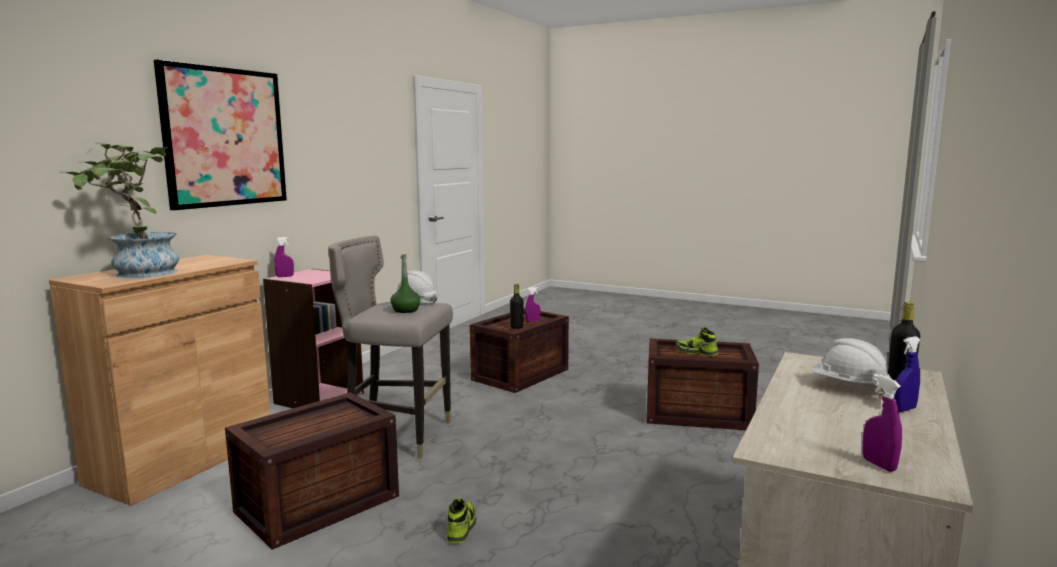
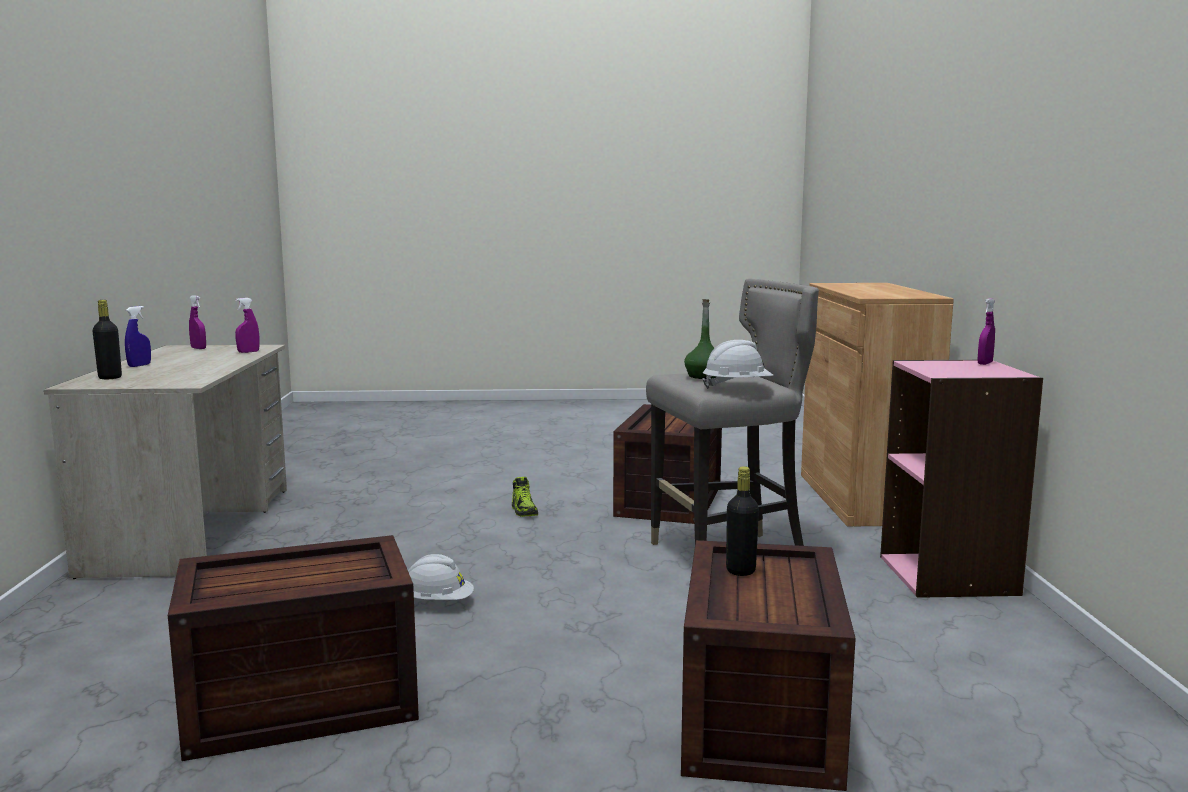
camera: 150 degrees right, 0 degrees up
(137, 274) = (858, 286): potted plant -> none
(224, 137) = (1002, 138): picture -> none
(533, 321) = (746, 599): purple spray bottle -> purple spray bottle (248, 352)
(696, 352) = (301, 576): shoe -> none
(848, 387) = (167, 371): white hard hat -> white hard hat (438, 603)

